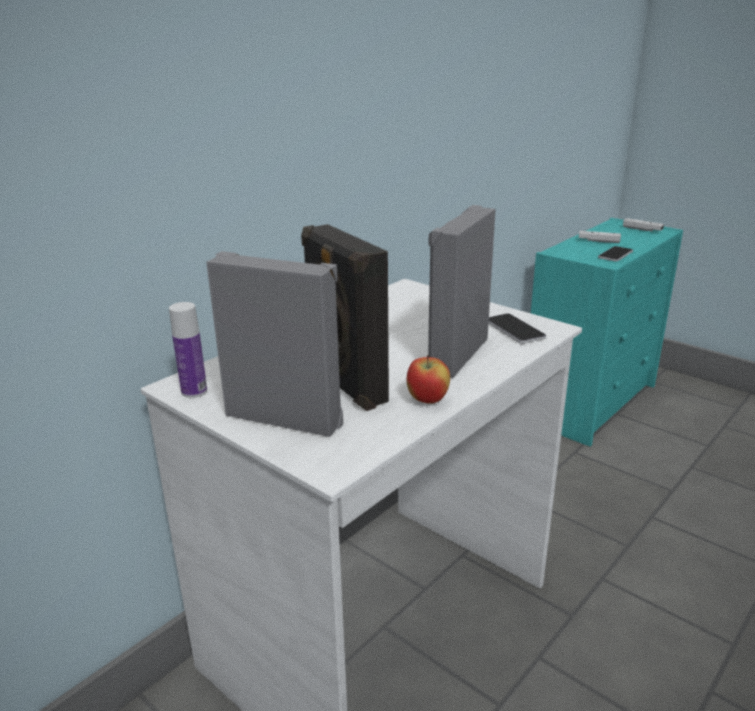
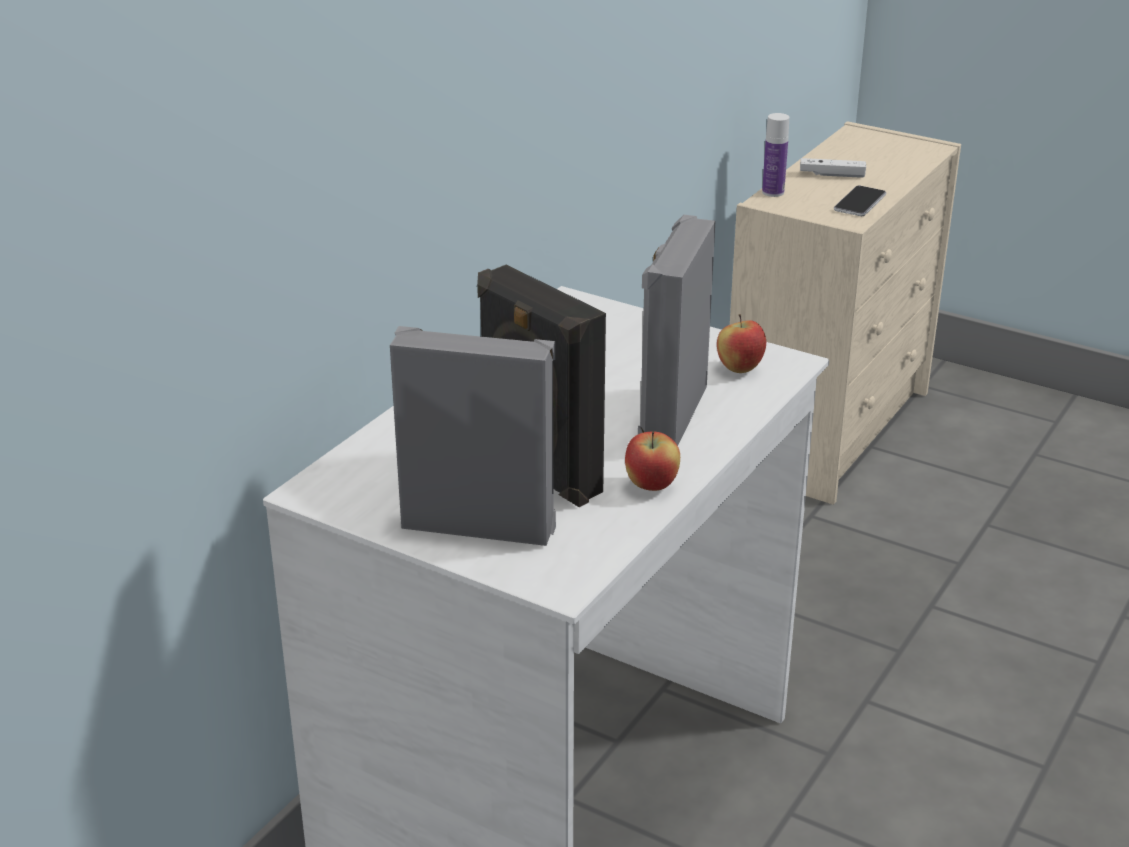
camera: 10 degrees left, 5 degrees up
(194, 391) = (341, 498): bottle -> bottle (773, 192)
(514, 330) = (740, 369): phone -> apple
(591, 401) = (829, 428): turquoise dresser -> beige dresser
(642, 229) = (897, 146): white game controller -> none

